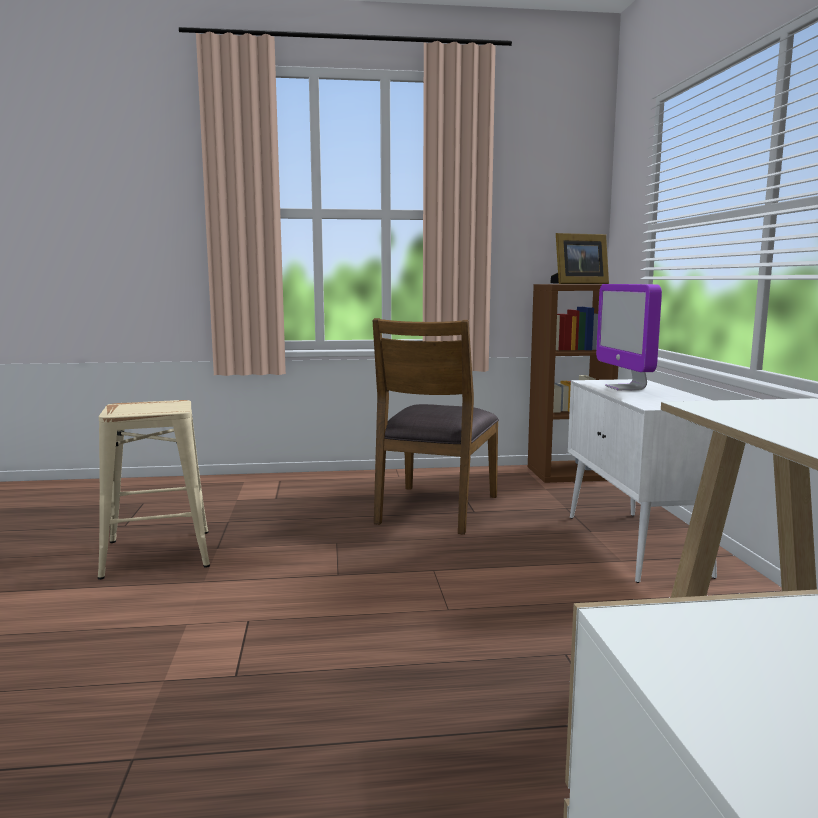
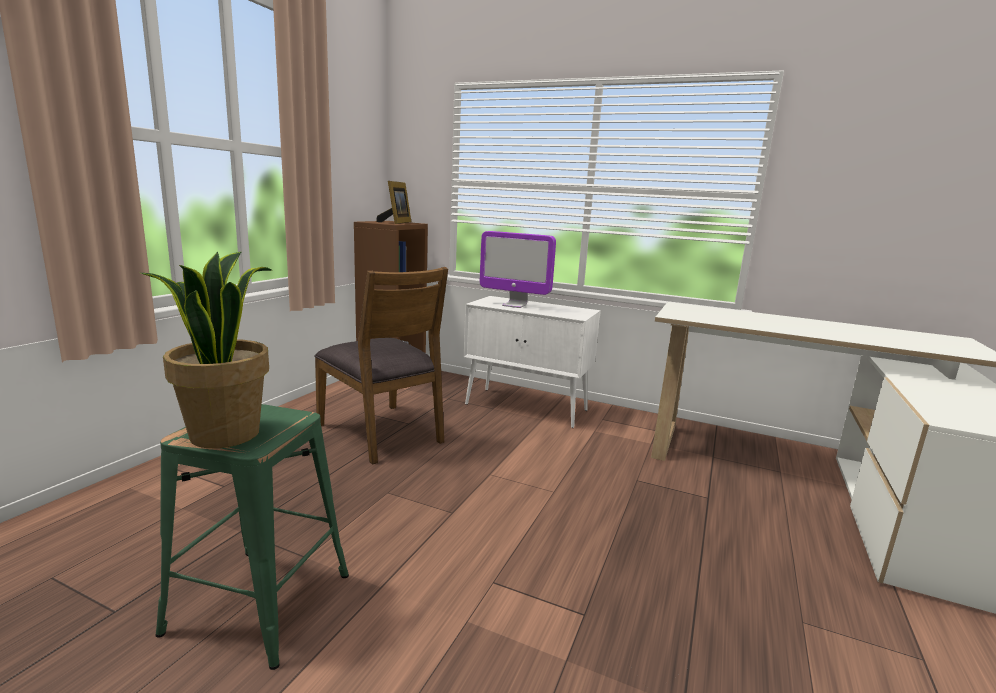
camera: 60 degrees left, 5 degrees up
(131, 407) = (224, 434): none -> potted plant
(157, 554) = (261, 603): beige stool -> green stool

